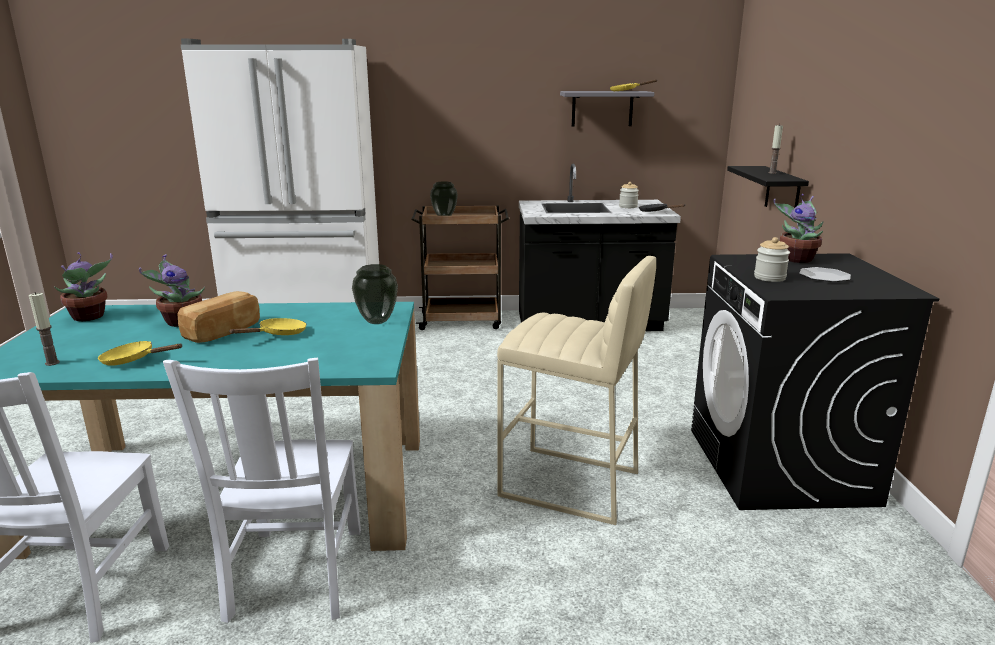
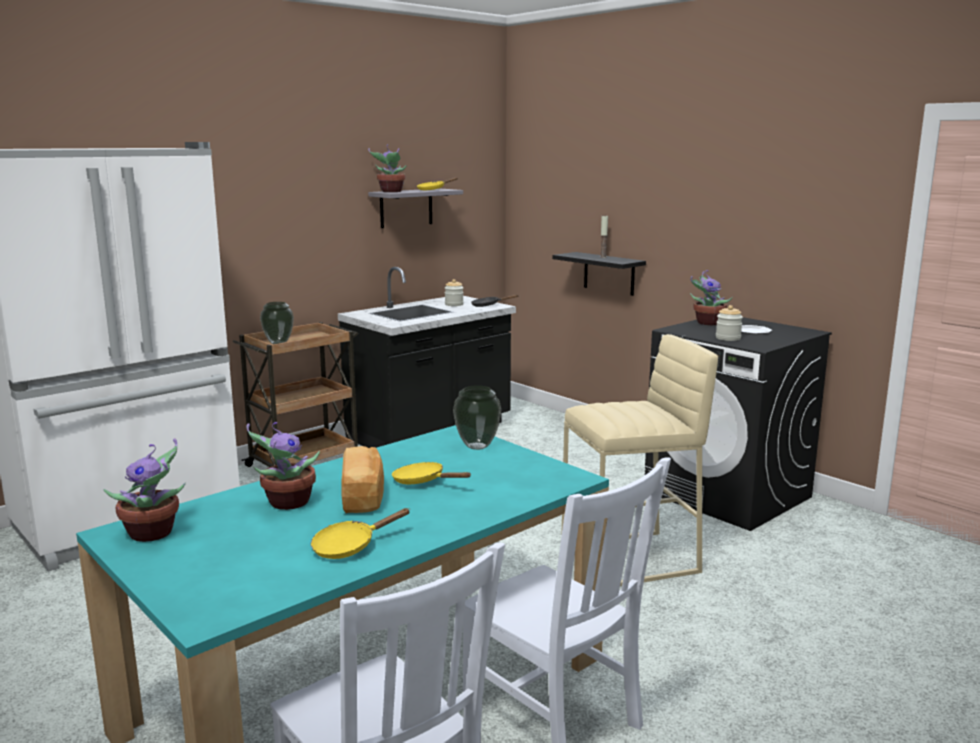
camera: 40 degrees left, 5 degrees down
(52, 363) = (264, 580): candle -> none
(279, 334) = (423, 481): yellow frying pan -> yellow frying pan turned 60 degrees counterclockwise
(576, 91) = (390, 191): none -> potted plant

